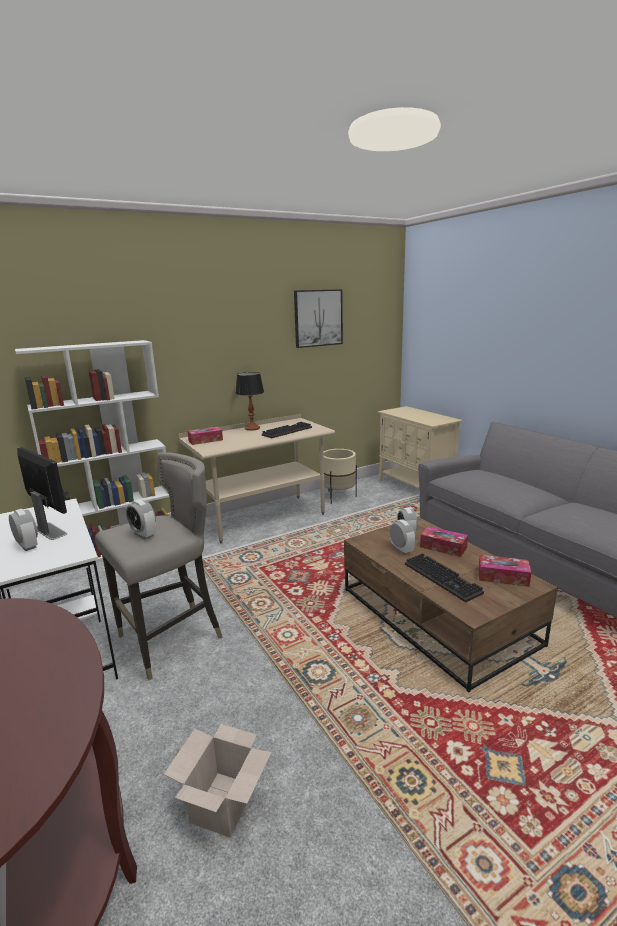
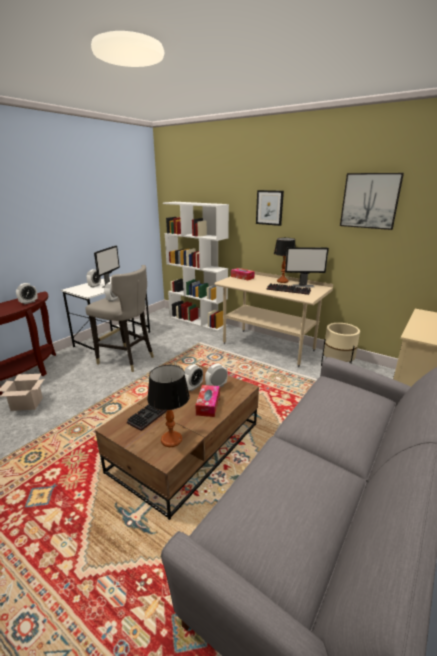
camera: 65 degrees right, 5 degrees up
(39, 623) = (28, 302): none -> alarm clock
(208, 338) = (269, 207): none -> picture
(281, 424) = (303, 286): none -> monitor
(503, 577) = (171, 439): tissue box -> table lamp

